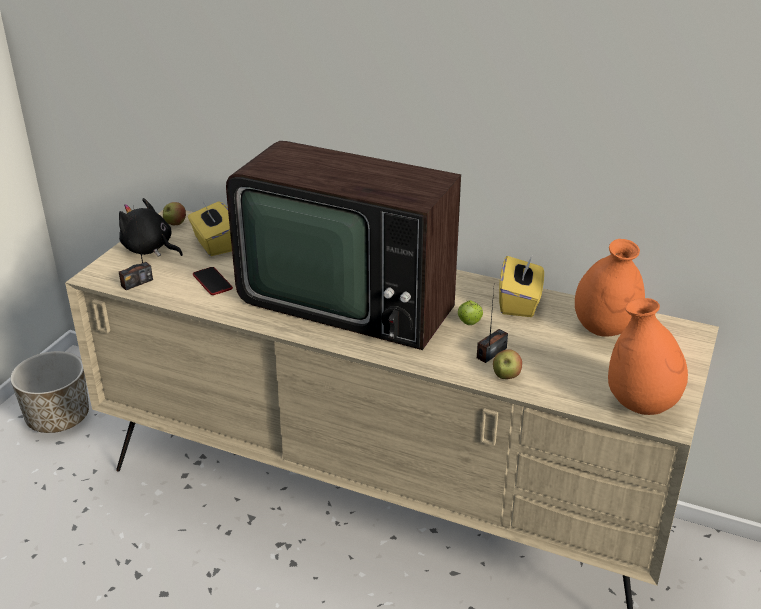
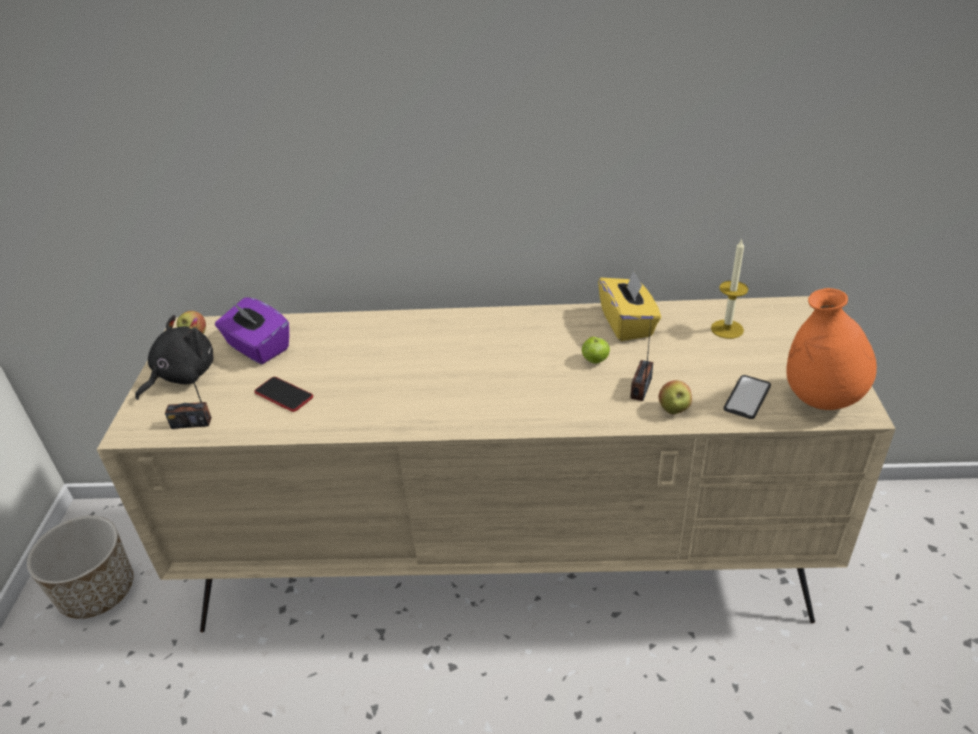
camera: 20 degrees left, 5 degrees up
(137, 283) = (191, 423): radio -> radio turned 60 degrees clockwise
(150, 249) = (182, 376): black plush toy -> black plush toy turned 120 degrees clockwise
(215, 244) = (257, 348): yellow tissue box -> purple tissue box
(349, 296) = (450, 367): television -> none
(576, 385) = (747, 397): none -> phone
(604, 329) = (727, 329): orange vase -> candle

